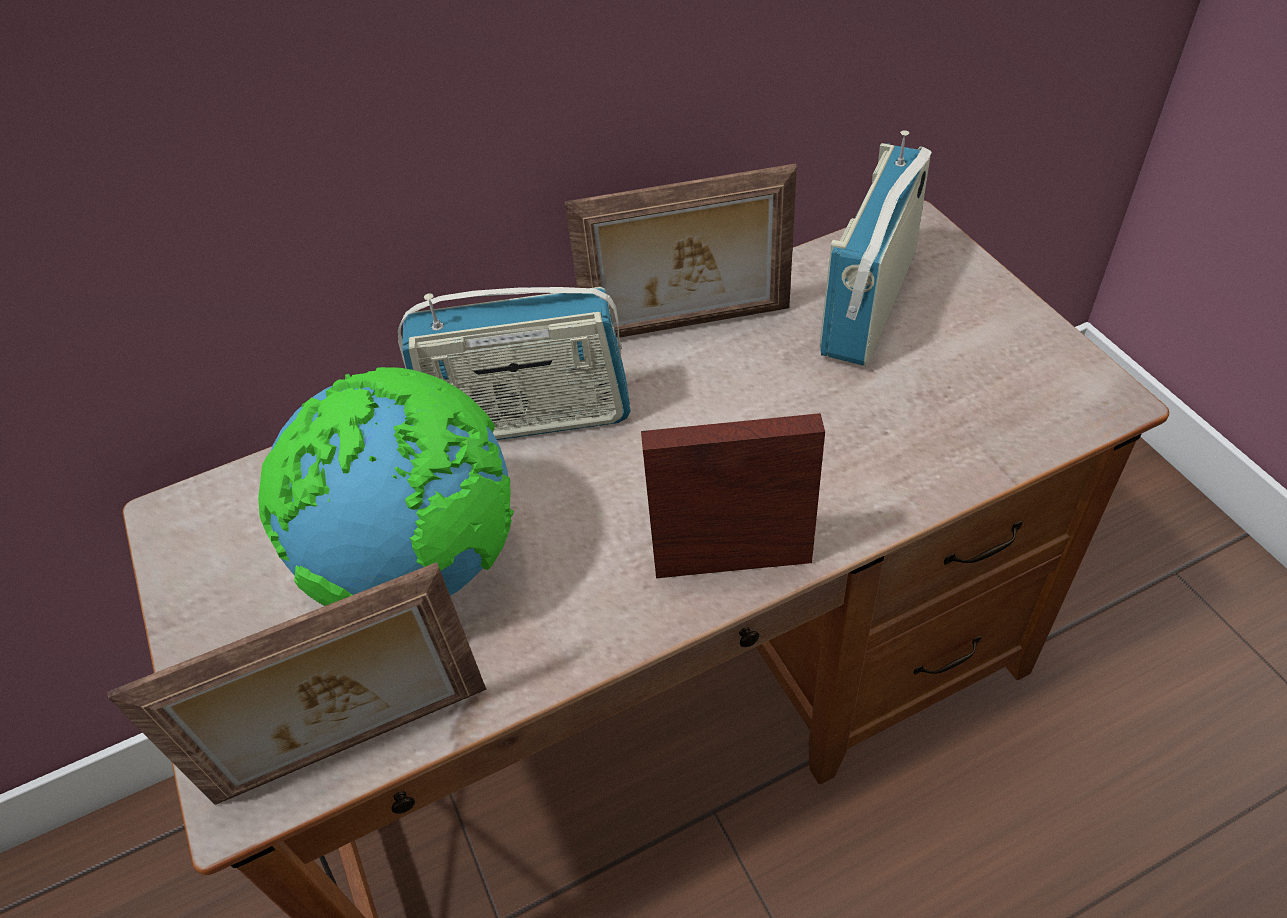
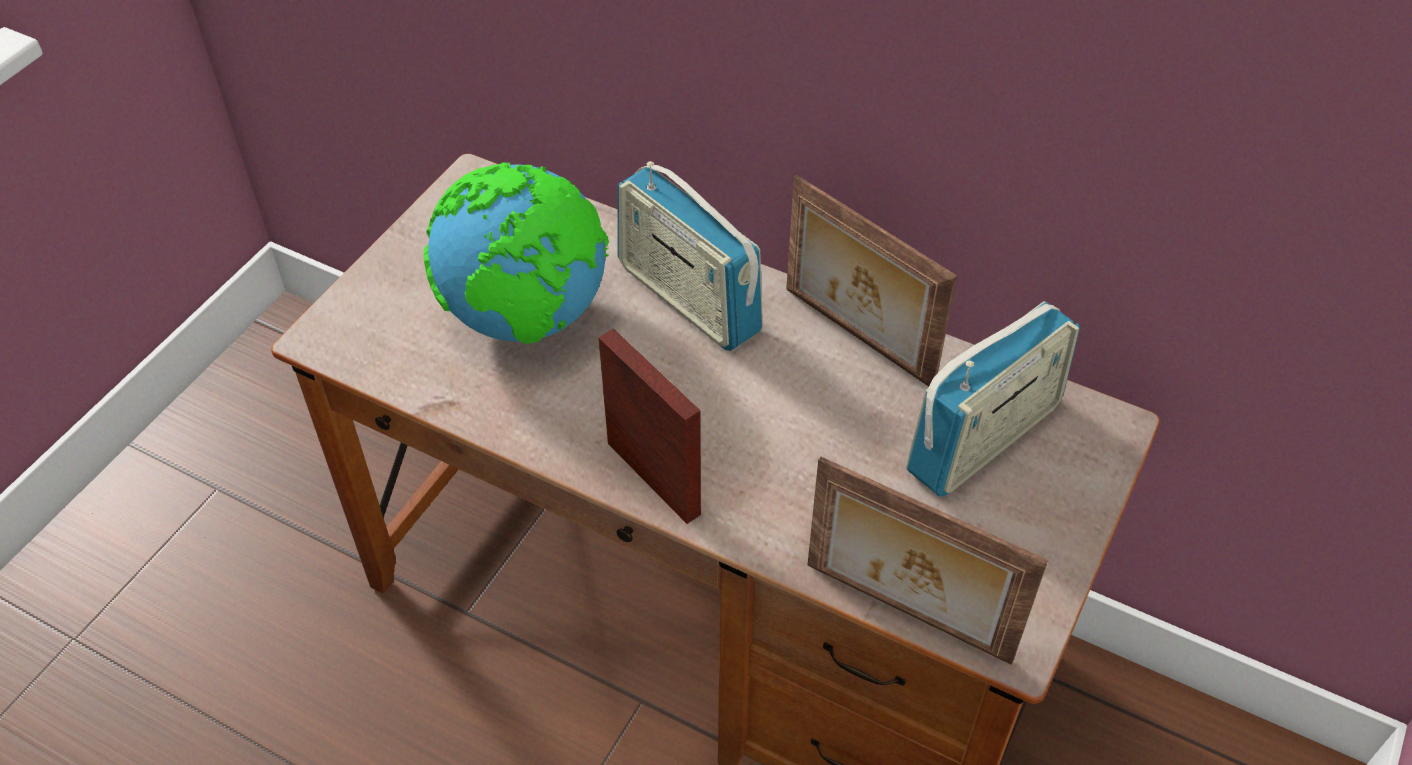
camera: 50 degrees right, 0 degrees up
(355, 747) = (383, 367): picture frame -> picture frame (905, 615)
(869, 304) = (984, 438): radio -> radio turned 150 degrees clockwise

